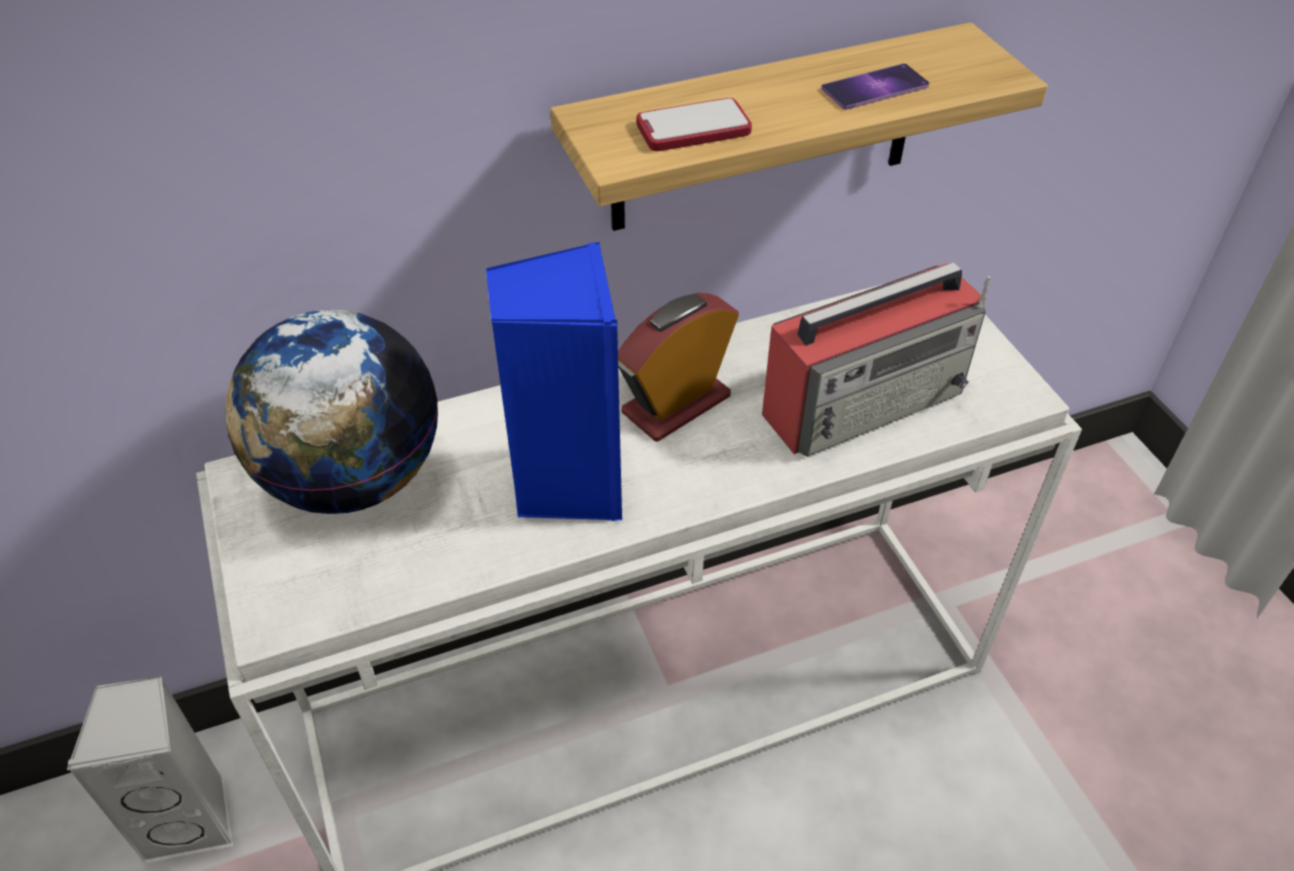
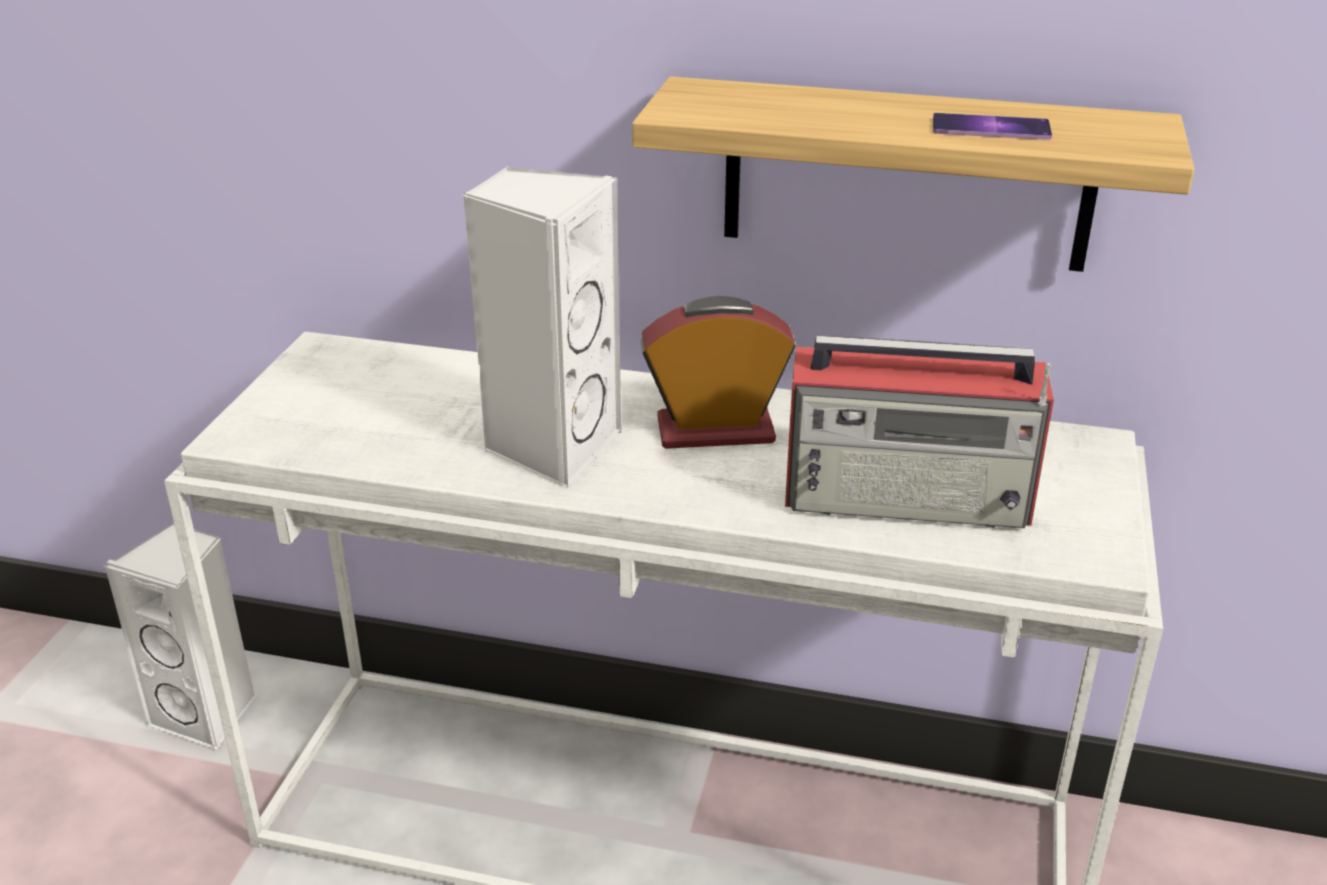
camera: 35 degrees right, 15 degrees down
(352, 478) = (392, 378): globe -> none
(566, 484) = (551, 446): blue speaker -> white speaker
(693, 128) = (769, 111): phone -> none

